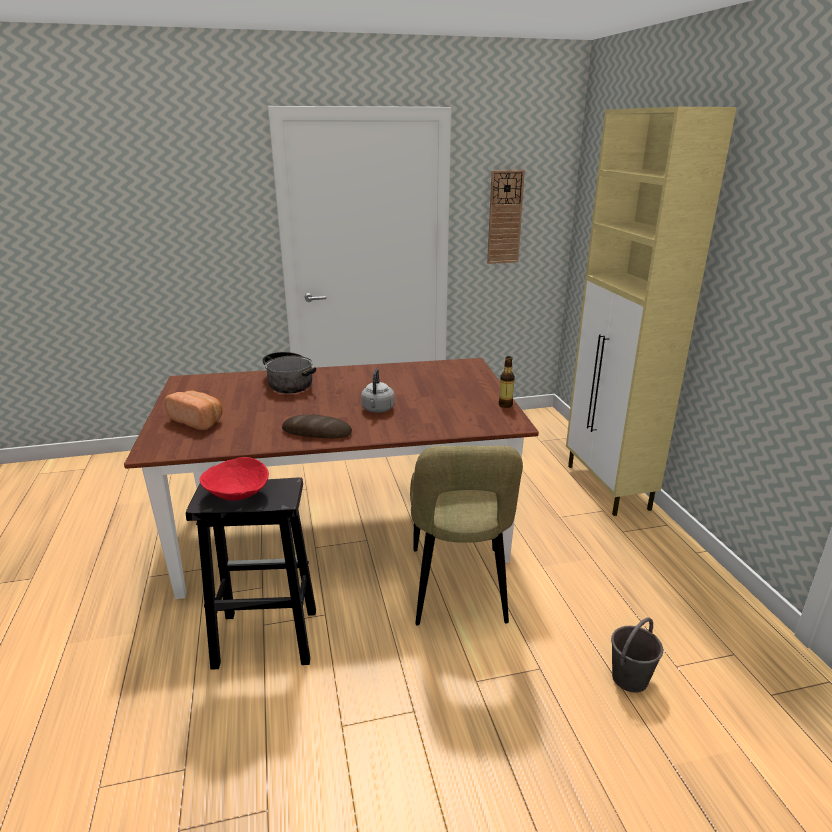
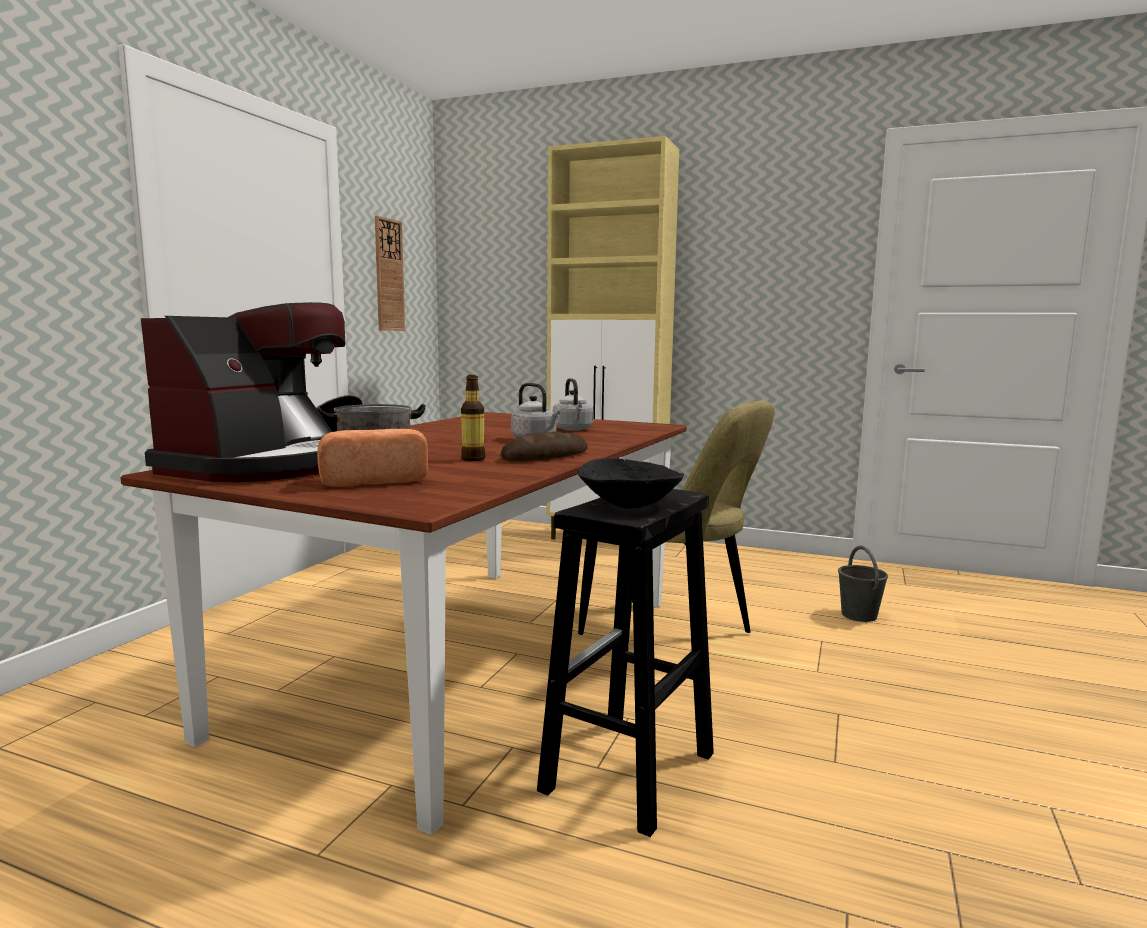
camera: 55 degrees left, 15 degrees down
(212, 389) = (265, 466): none -> coffee machine
(237, 494) = (631, 505): red bowl -> black bowl
(438, 406) = (573, 429): none -> grey kettle
(505, 405) = (615, 421): bottle -> bottle (473, 459)

